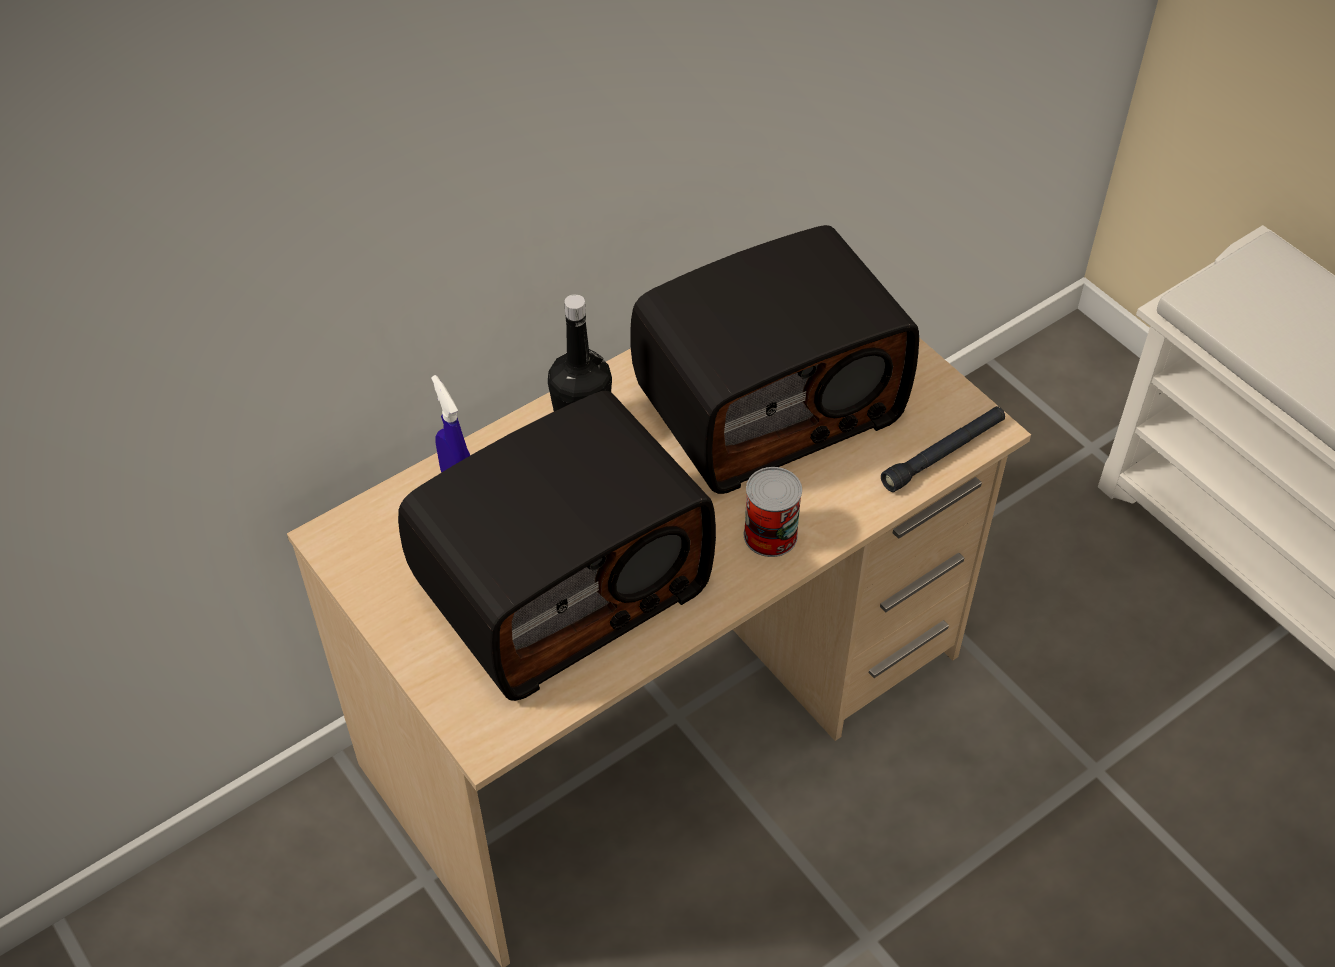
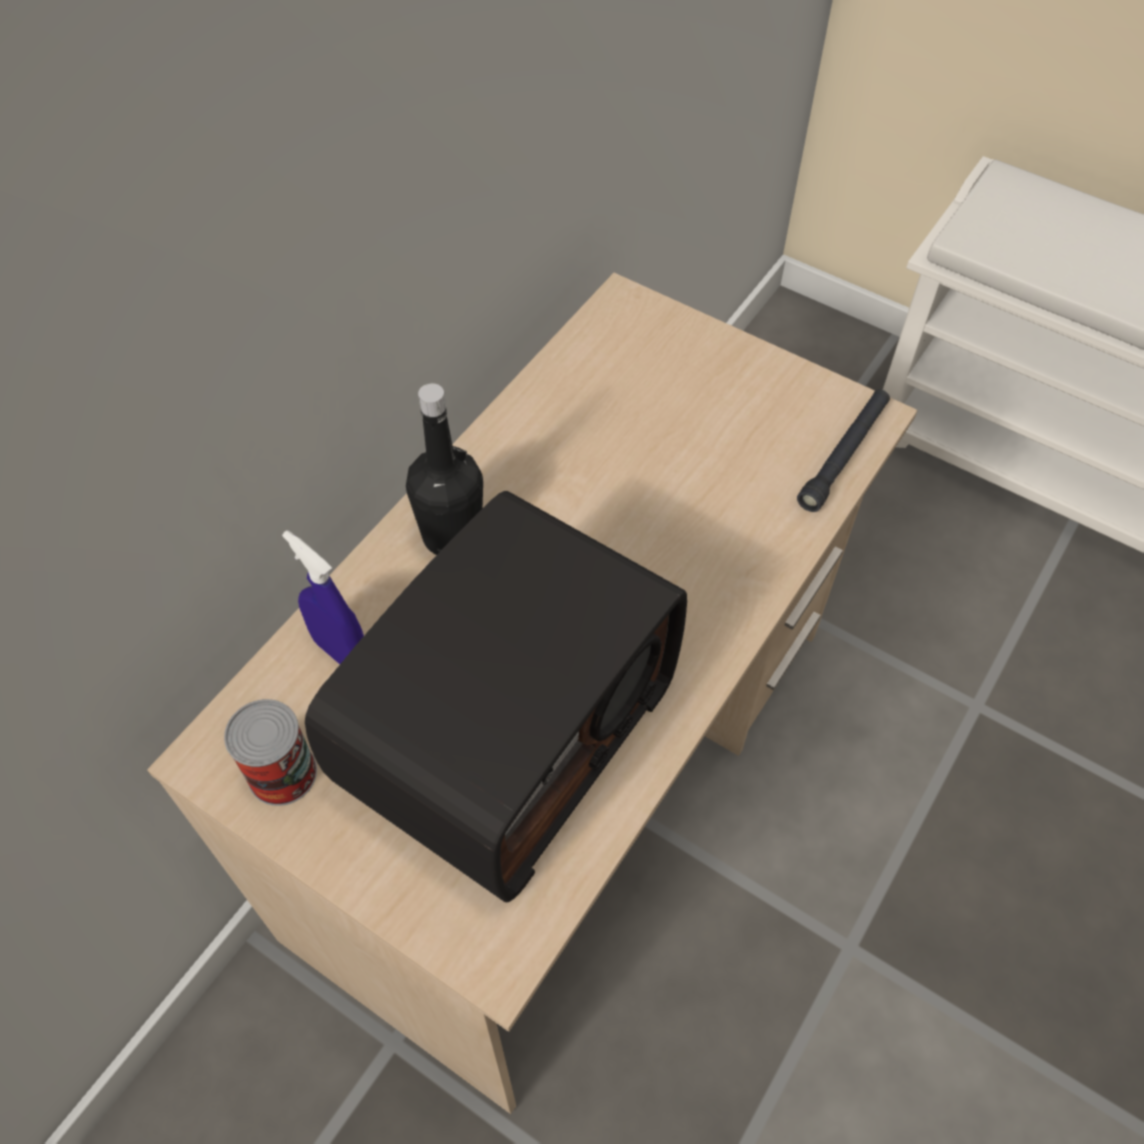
camera: 20 degrees left, 5 degrees up
(768, 403) = (640, 450): radio -> none
(770, 535) = (710, 598): can -> can (282, 773)

